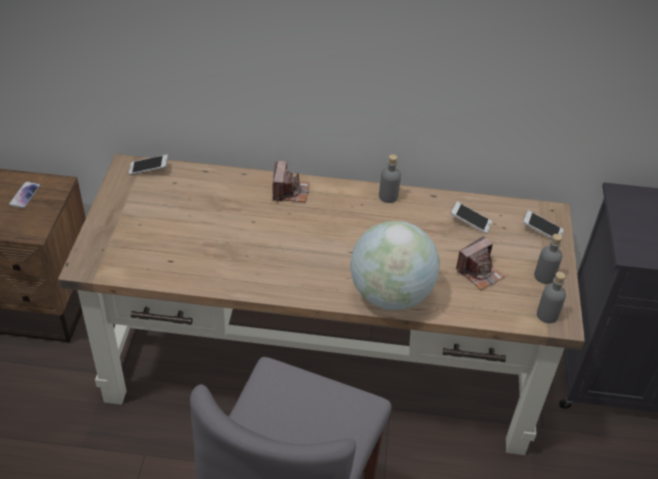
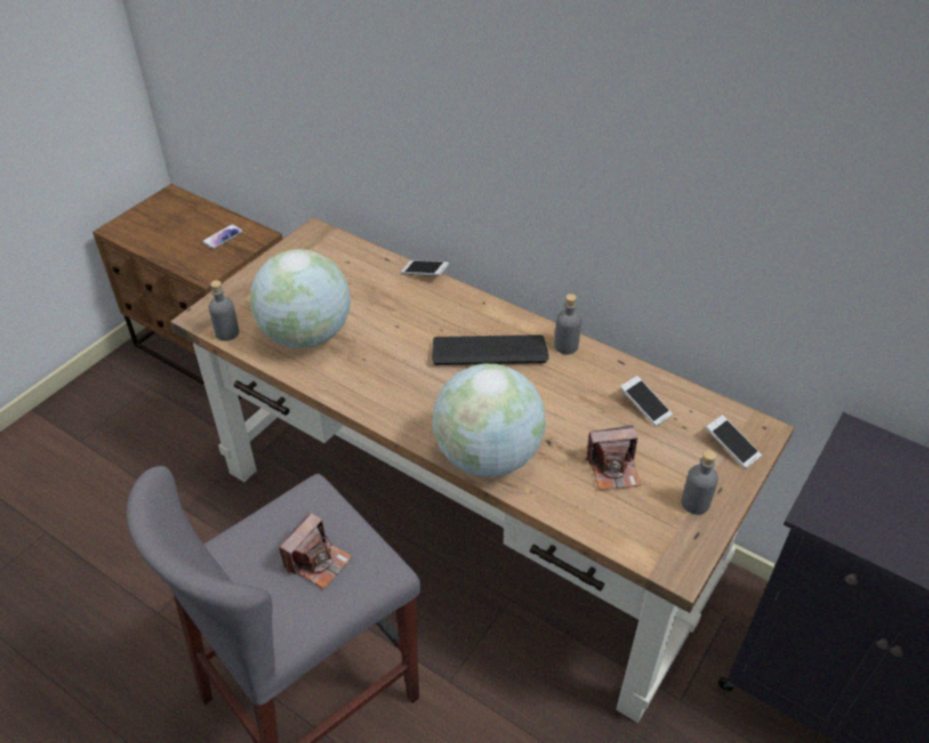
camera: 30 degrees right, 0 degrees up
(149, 169) = (332, 241): phone -> phone (425, 274)
(186, 252) = (306, 335): none -> globe
(289, 191) = (459, 307): camera -> camera (317, 561)
(336, 218) = (489, 351): none -> keyboard
(547, 315) = (665, 551): grey bottle -> grey bottle (227, 333)

